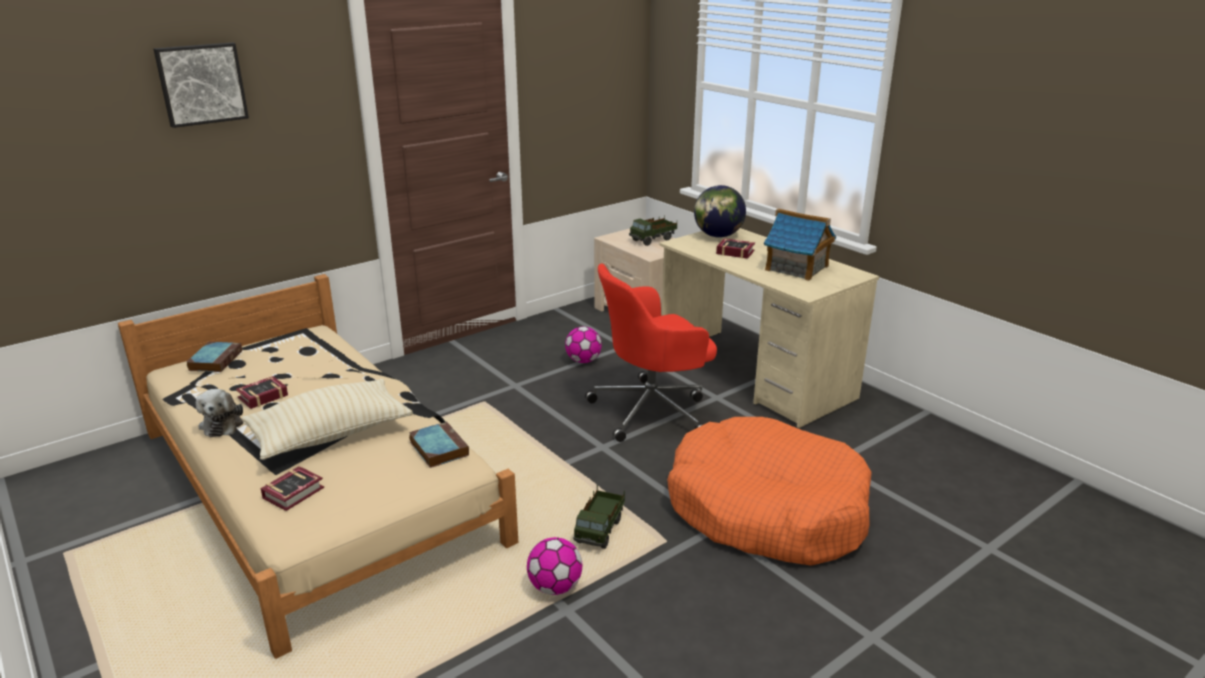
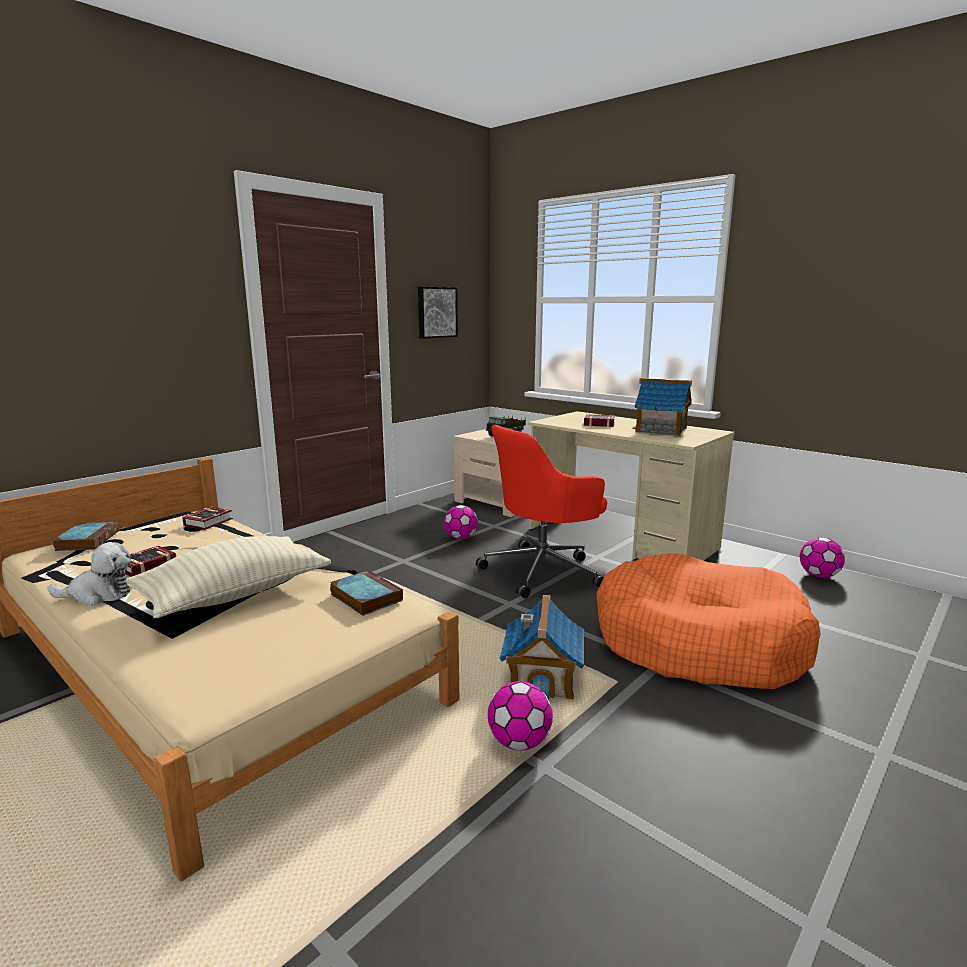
camera: 10 degrees left, 10 degrees down
(201, 84) = (82, 245): picture -> picture (436, 312)
(222, 424) = (99, 594): plush toy -> plush toy turned 75 degrees counterclockwise
(296, 492) = (202, 653): book -> book (210, 522)
(600, 530) = (542, 678): toy truck -> toy house
(718, 236) = (575, 417): globe -> none
(947, 443) = (818, 575): none -> football

